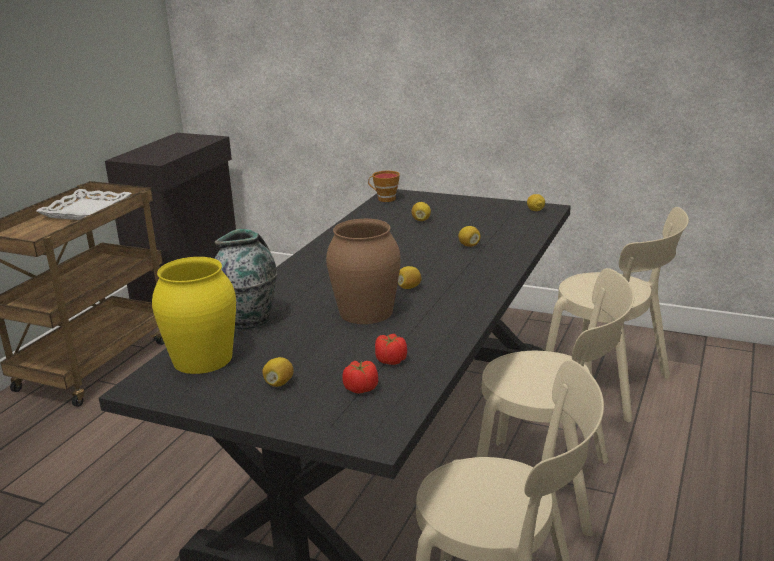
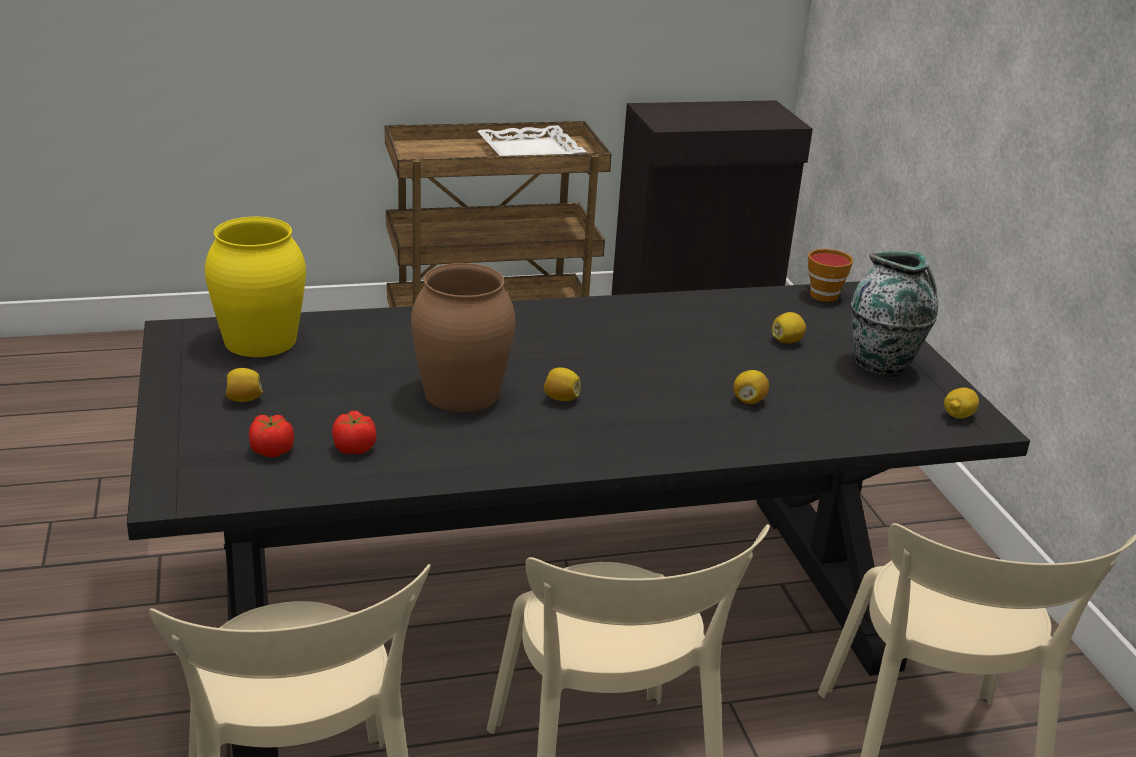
camera: 50 degrees right, 5 degrees up
(250, 320) = (370, 333): vase -> vase (883, 366)

